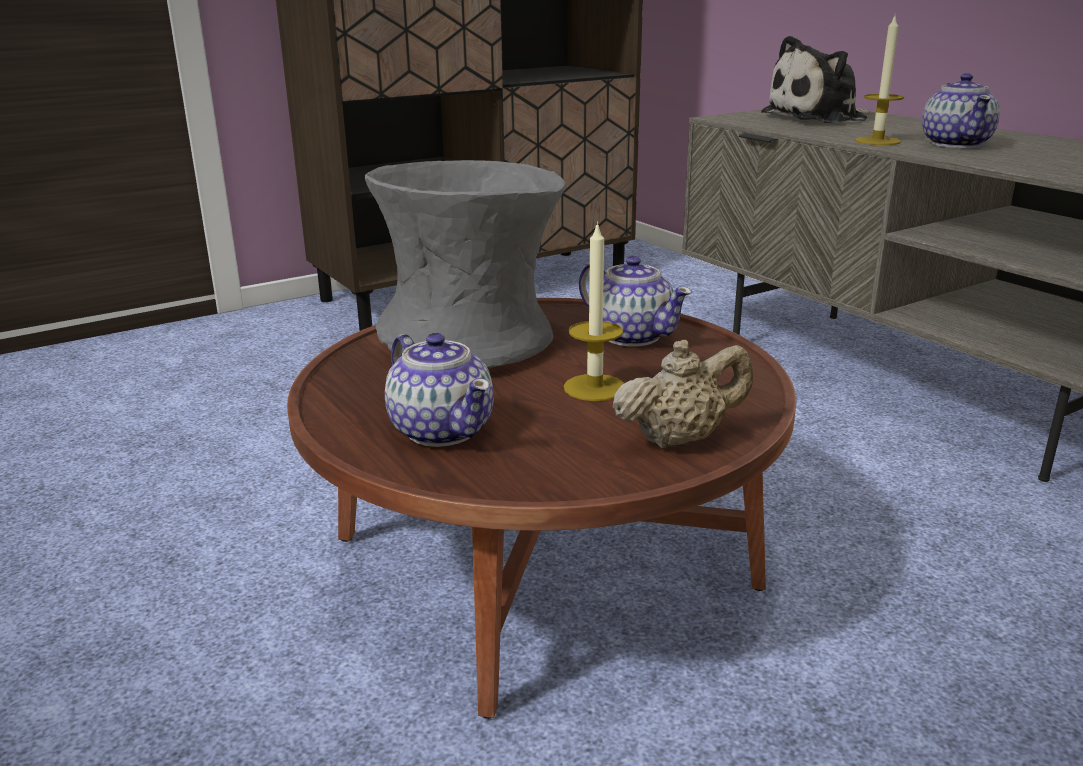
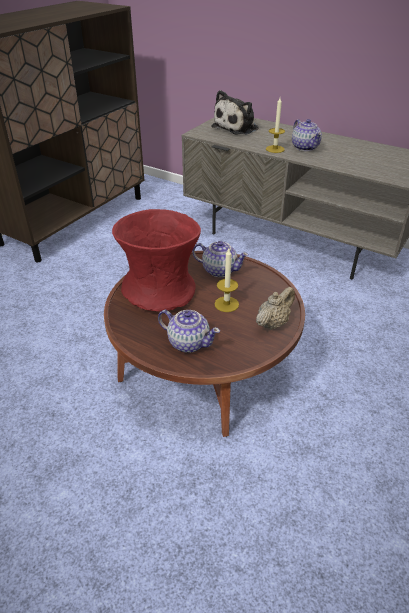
camera: 25 degrees left, 15 degrees up
(471, 339) = (160, 289): grey vase -> red vase

